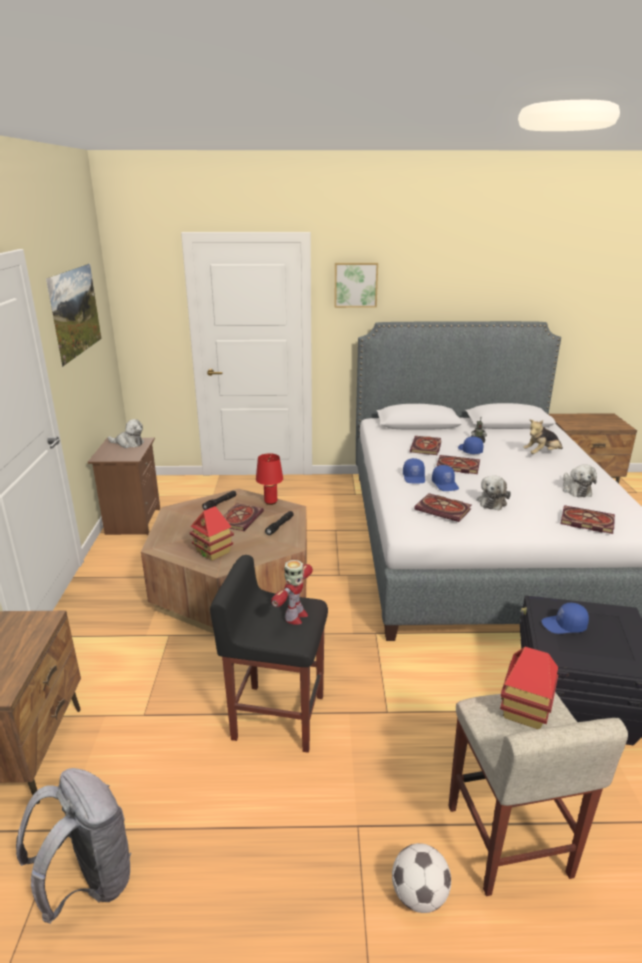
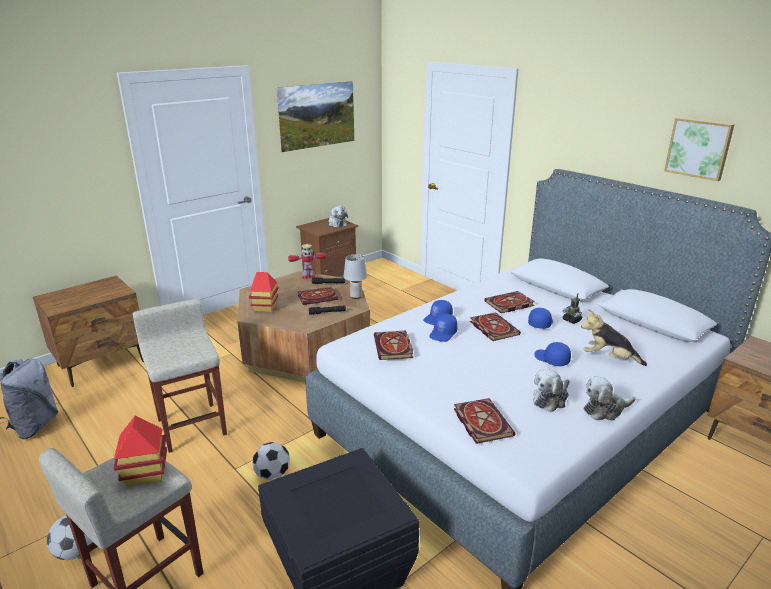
camera: 50 degrees right, 0 degrees up
(270, 502) = (355, 296): red table lamp -> grey table lamp
(277, 716) = (191, 426): black stool -> beige stool
(295, 617) = (186, 352): toy robot -> toy robot (308, 277)
(355, 285) = (550, 126): picture -> picture (699, 148)
(421, 691) = (272, 475): none -> football
(492, 501) = (448, 364): plush toy -> plush toy (605, 410)
(564, 626) = (332, 482): blue cap -> blue cap (551, 359)

